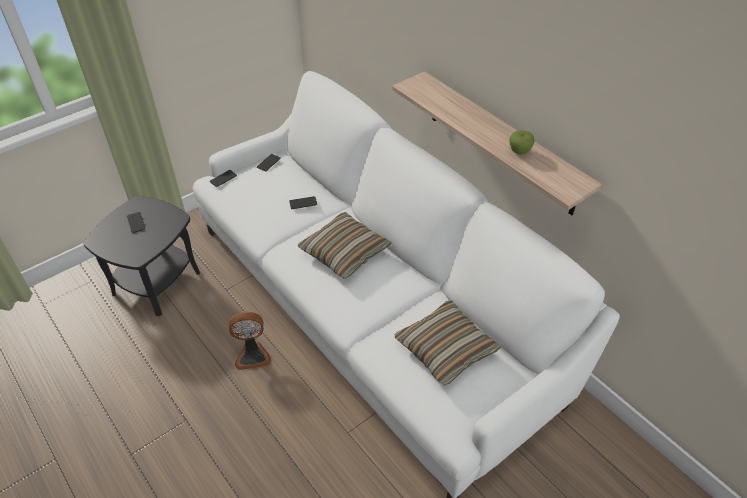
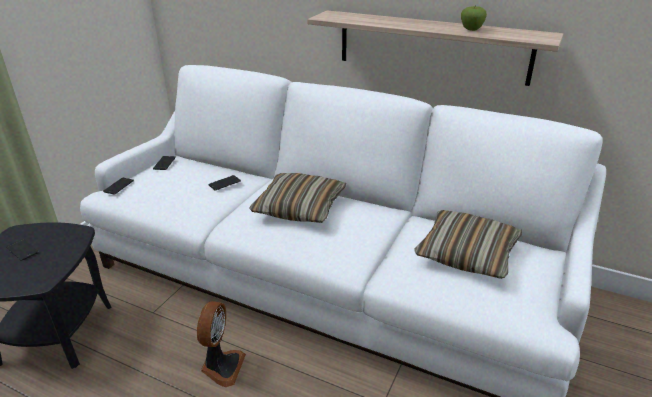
camera: 25 degrees left, 15 degrees down
(252, 355) = (221, 366): fan -> fan turned 45 degrees counterclockwise

